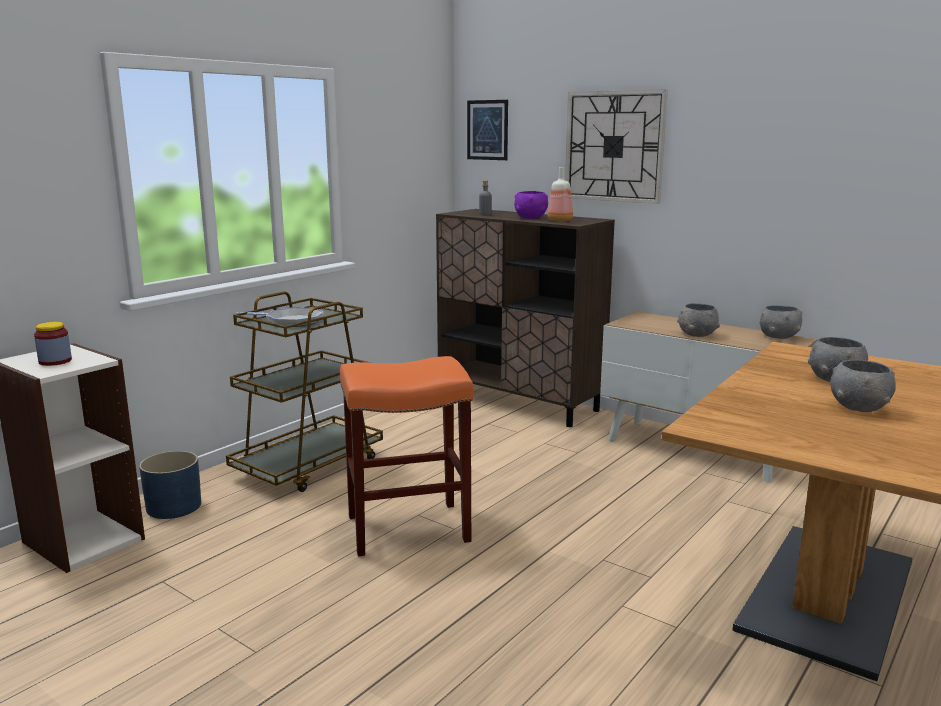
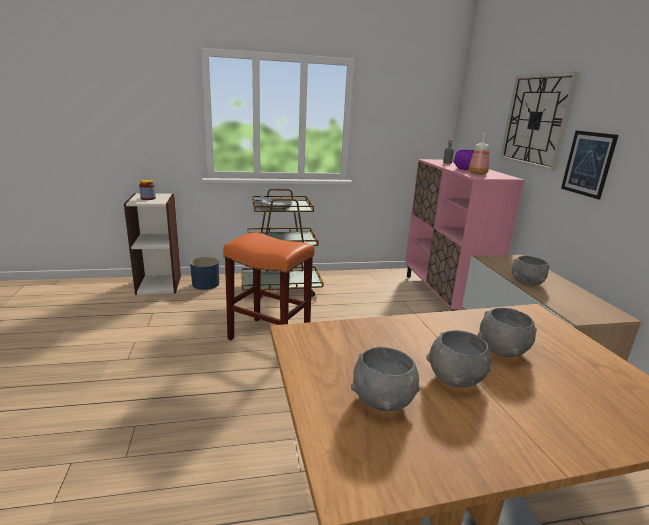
camera: 40 degrees right, 5 degrees up
(487, 130) = (473, 104): picture -> picture (588, 163)
(519, 402) = (444, 296): brown cabinet -> pink cabinet
(779, 337) = (601, 307): grey bowl -> grey bowl (382, 401)

